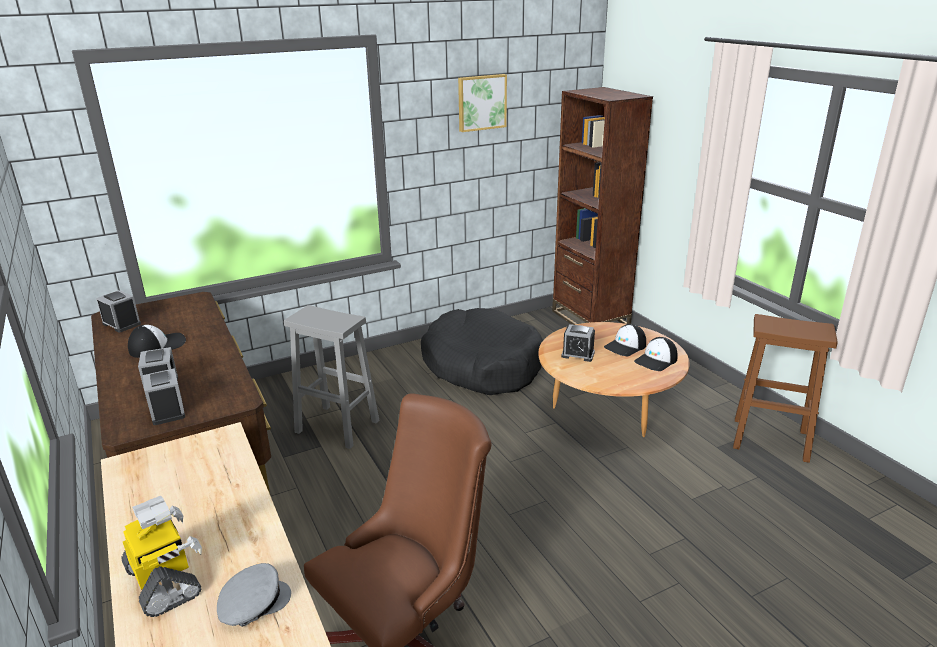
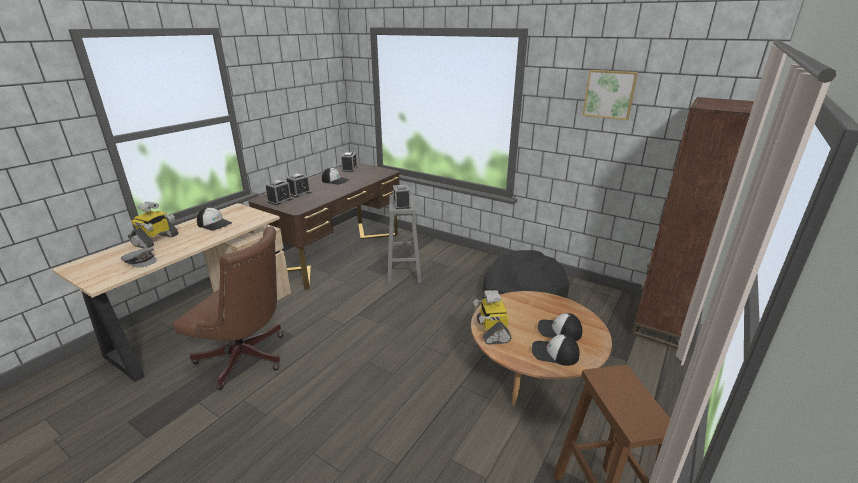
camera: 60 degrees right, 0 degrees up
(179, 496) = (214, 224): none -> cap
(578, 354) = (517, 311): alarm clock -> alarm clock (401, 205)
(601, 378) = (491, 331): none -> toy robot

